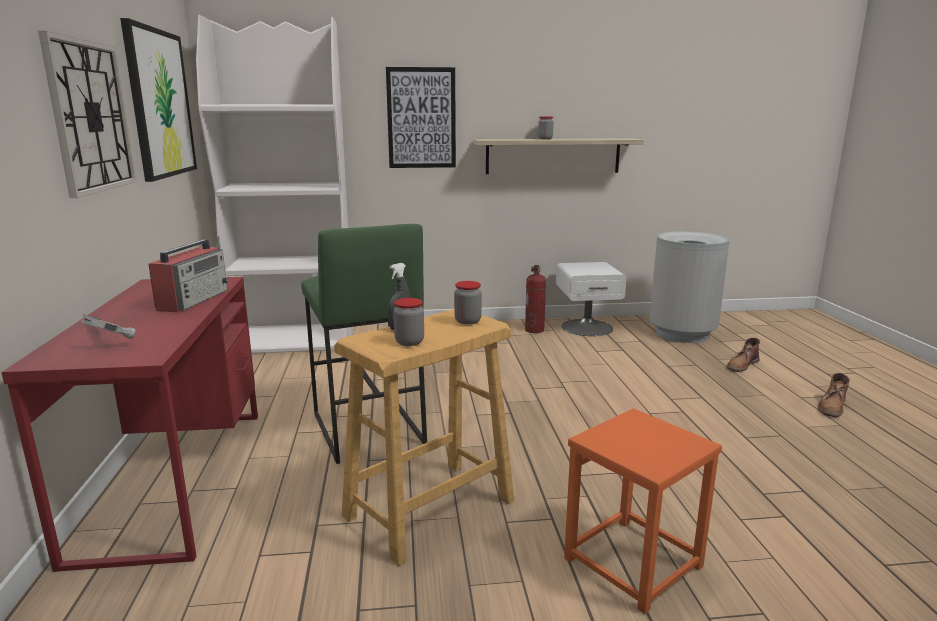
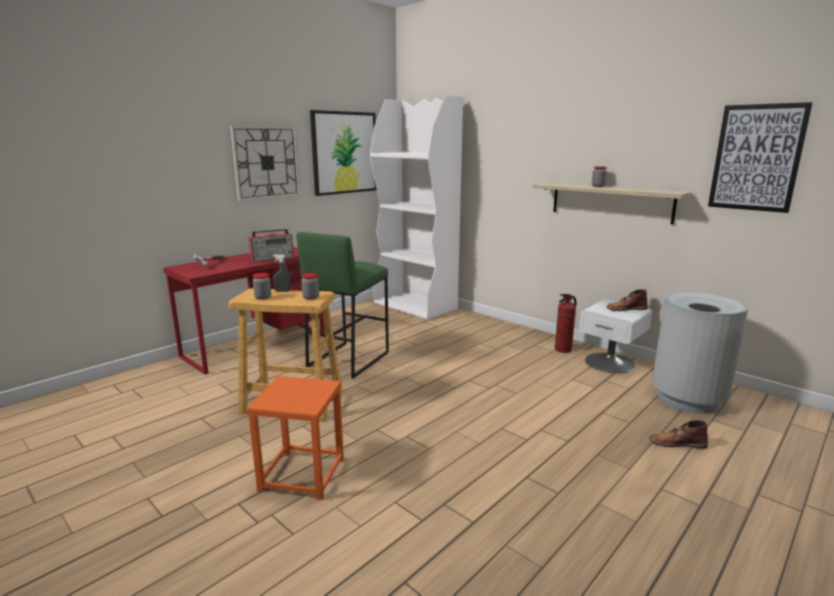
camera: 50 degrees right, 0 degrees up
(421, 118) = (512, 164): picture -> picture (756, 158)
(832, 406) = (672, 510): brown boot -> brown boot (626, 308)

